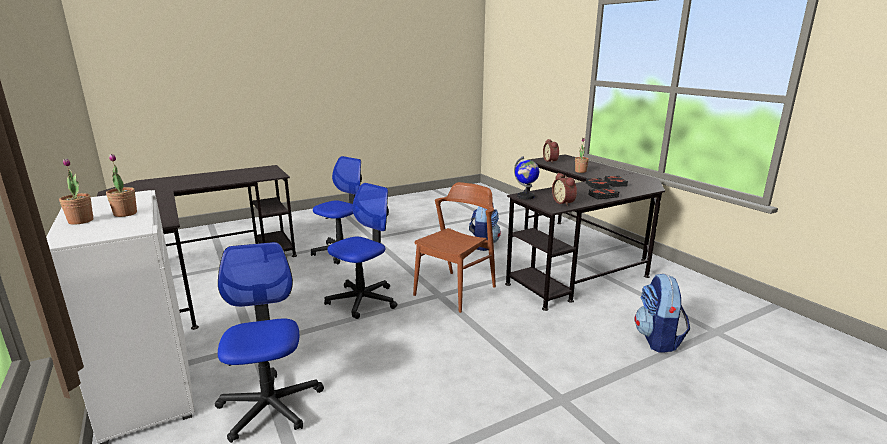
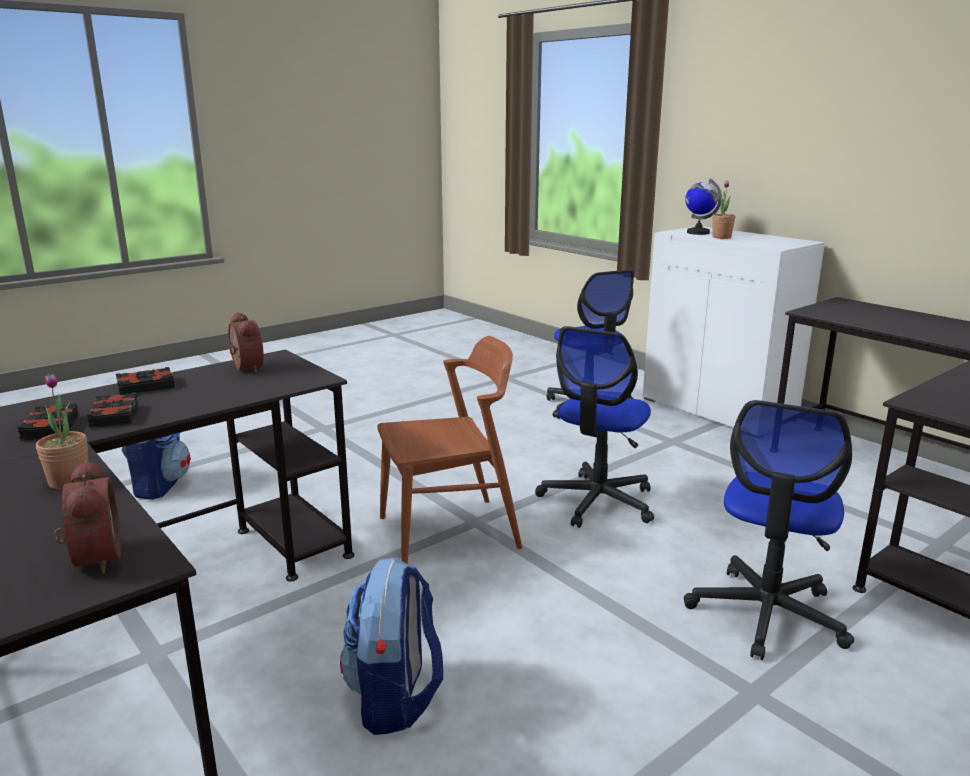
camera: 170 degrees right, 0 degrees up
(81, 221) = (737, 233): potted plant -> none
(455, 291) = (449, 532): brown chair -> brown chair turned 135 degrees counterclockwise
(525, 197) = (311, 376): globe -> globe (698, 233)

